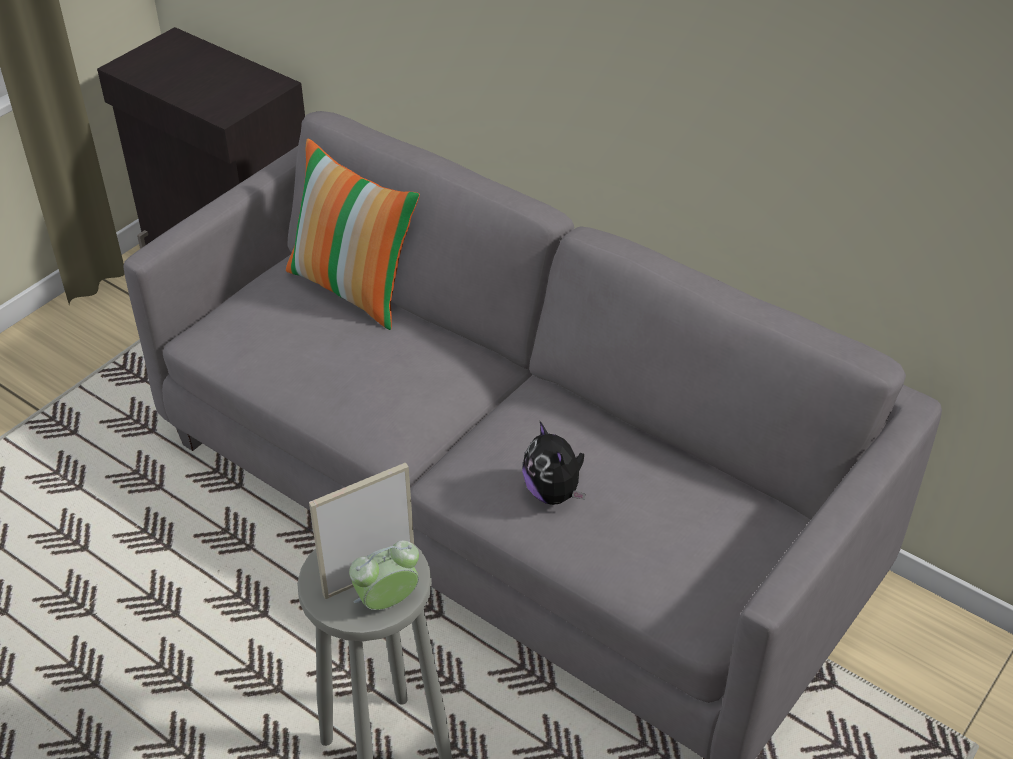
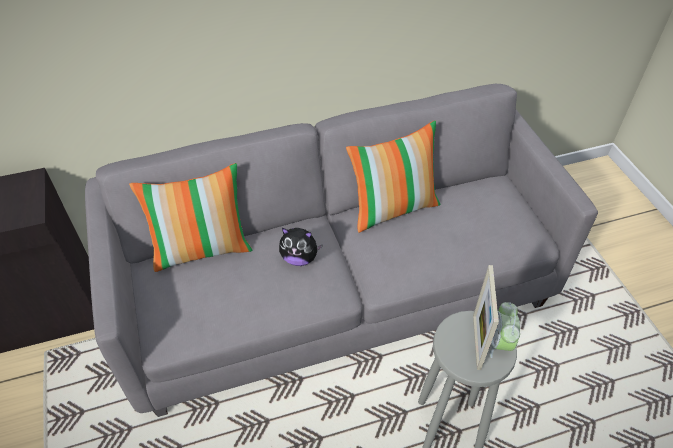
camera: 55 degrees left, 5 degrees up
(554, 492) = (427, 248): plush toy -> plush toy (299, 258)
(598, 423) = (393, 208): none -> pillow

